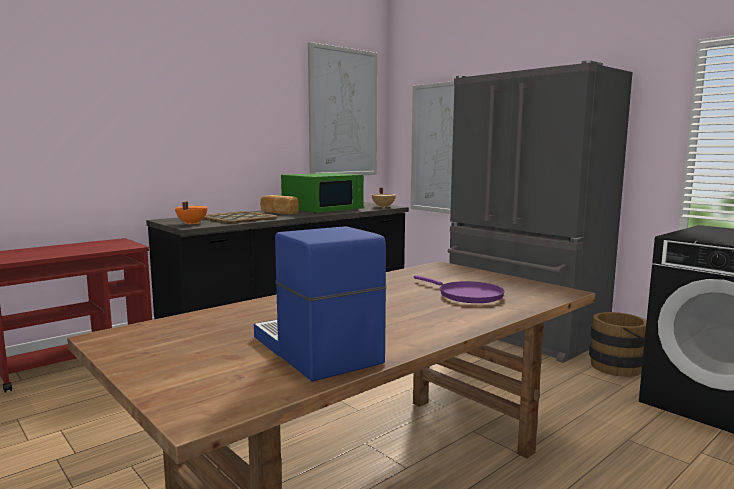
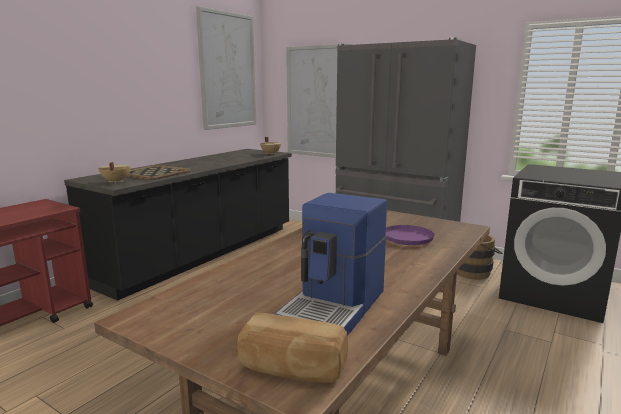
camera: 15 degrees left, 5 degrees up
(191, 223) = (115, 181): orange cooking pot -> beige cooking pot
(279, 213) = (186, 165): bread -> bread (292, 368)
(314, 350) = (335, 307): coffee machine -> coffee machine turned 105 degrees counterclockwise
(323, 209) = (221, 158): green microwave -> none

